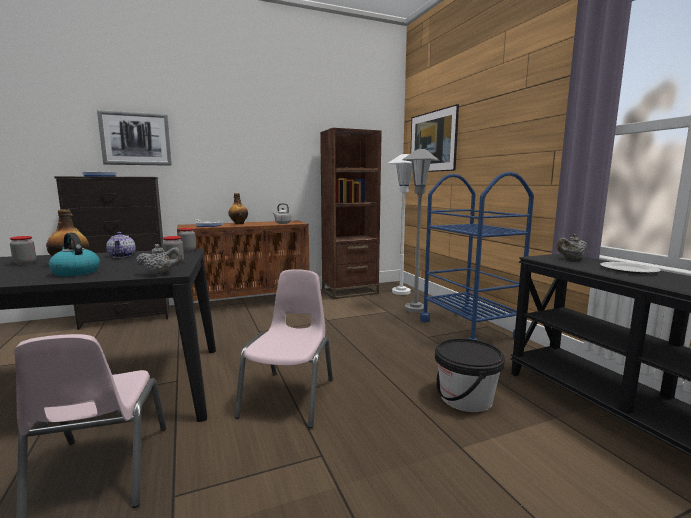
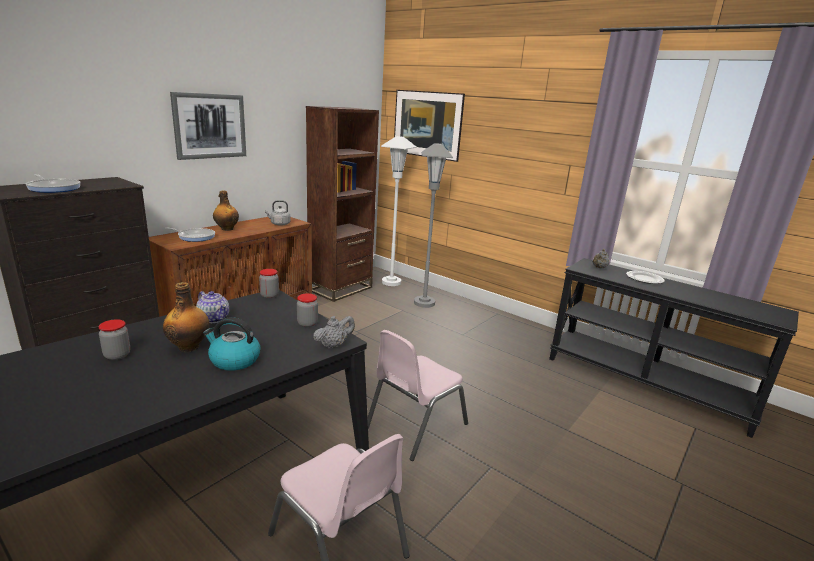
camera: 30 degrees left, 10 degrees up
(136, 139) = (76, 121): picture -> picture (210, 126)
(290, 397) = (415, 425): pink chair -> pink chair turned 120 degrees counterclockwise
(466, 398) = (539, 389): black bucket -> none
(469, 329) = (486, 319): blue cart -> none

